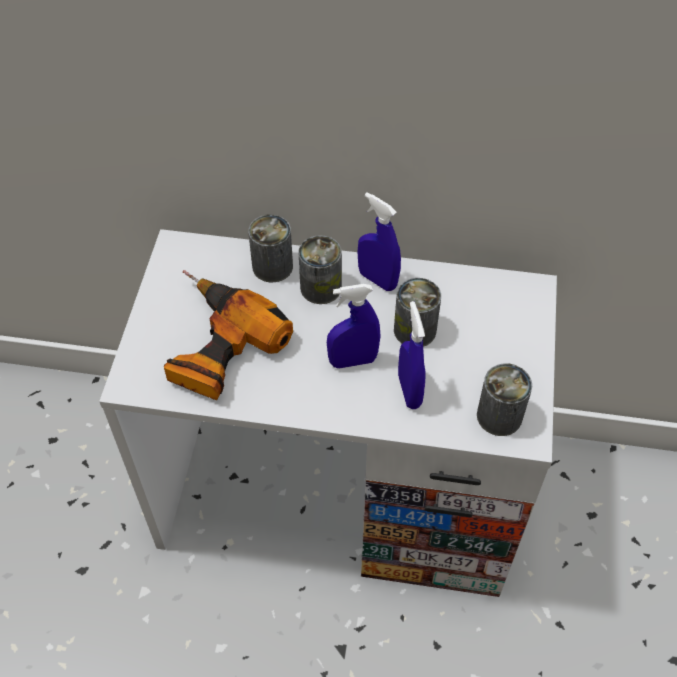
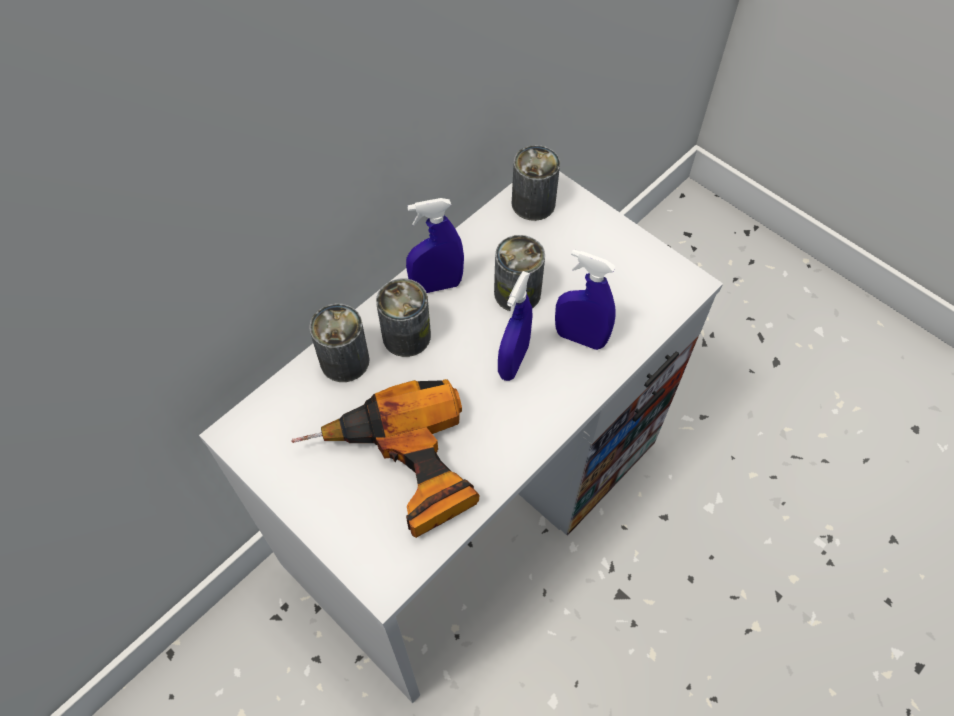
camera: 55 degrees left, 5 degrees up
(499, 416) = (654, 289): can -> can (533, 203)

